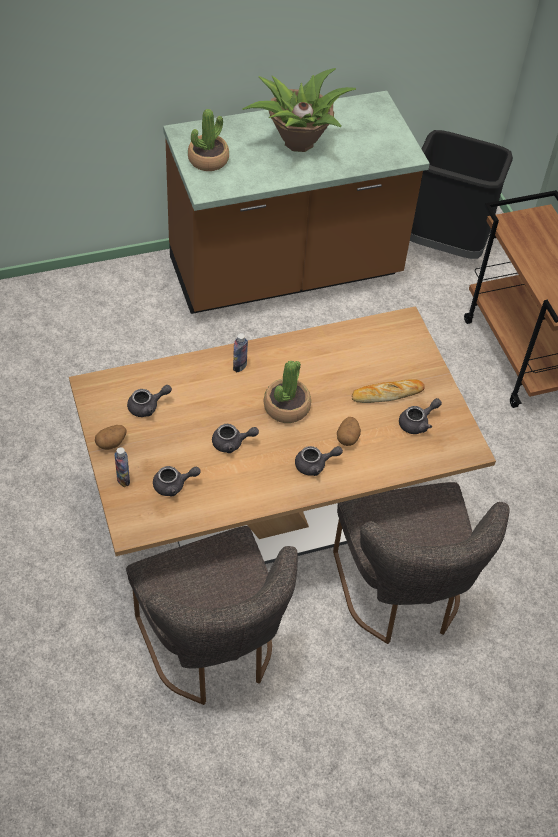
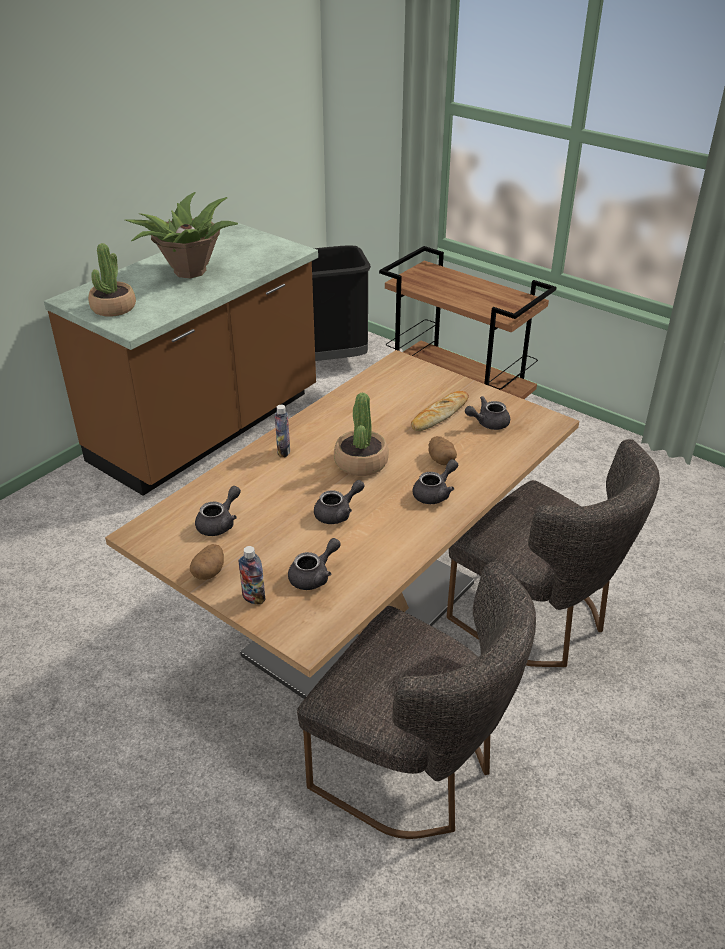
camera: 30 degrees left, 15 degrees down
(417, 423) = (488, 423): grey teapot -> grey teapot turned 135 degrees counterclockwise

